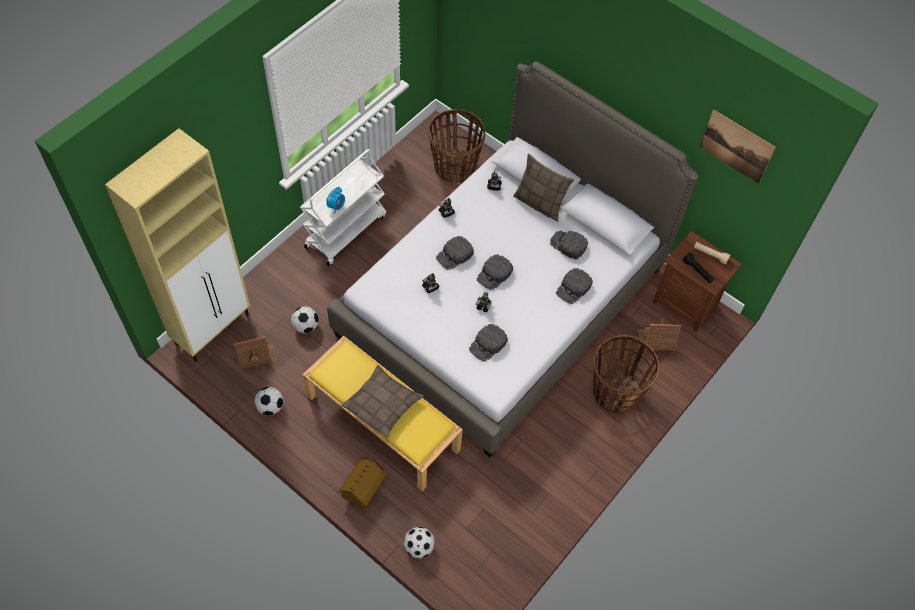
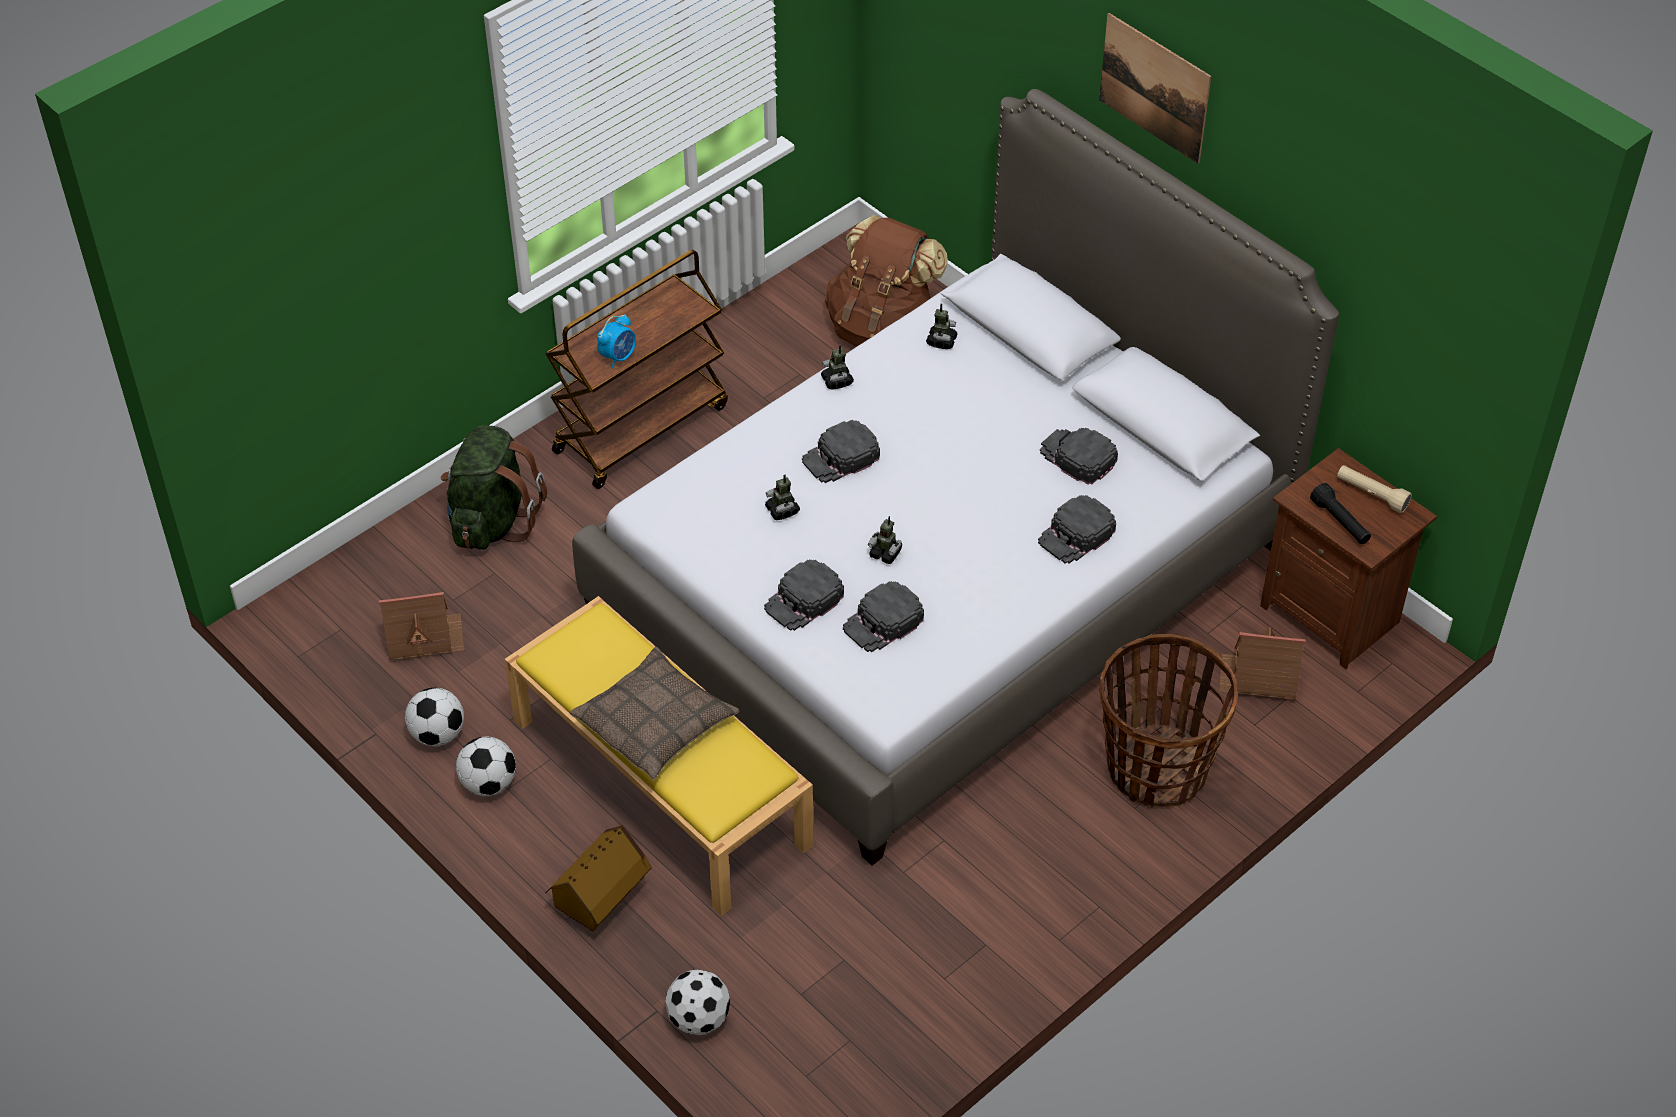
camera: 10 degrees right, 10 degrees down
(213, 328) = (346, 583): beige cabinet -> none
(280, 288) = (492, 521): none -> green backpack
(306, 326) = (532, 594): football -> football (489, 783)
(345, 230) = (641, 427): white cart -> brown cart
(455, 167) = (883, 328): basket -> brown backpack
(494, 274) = (916, 498): black cap -> black cap (804, 601)
(540, 203) = (1031, 378): pillow -> none
(736, 146) = (1405, 243): picture -> picture (1154, 87)

